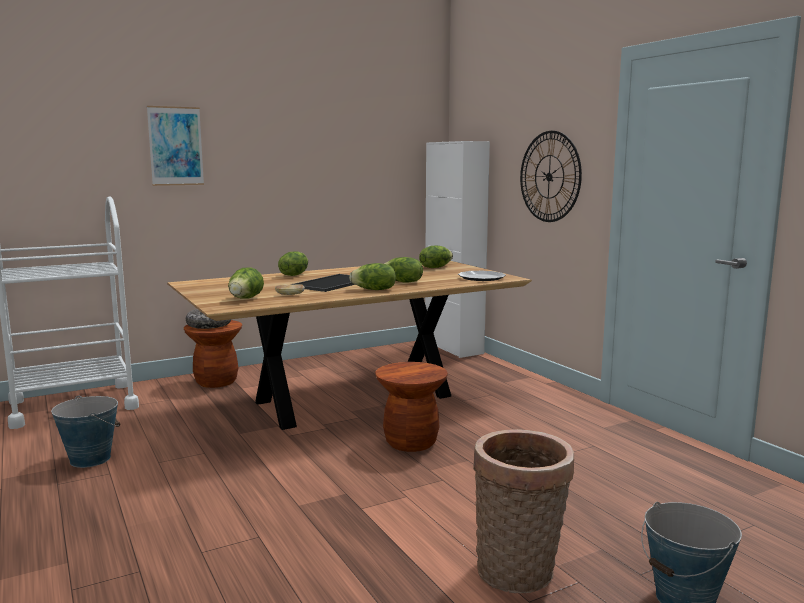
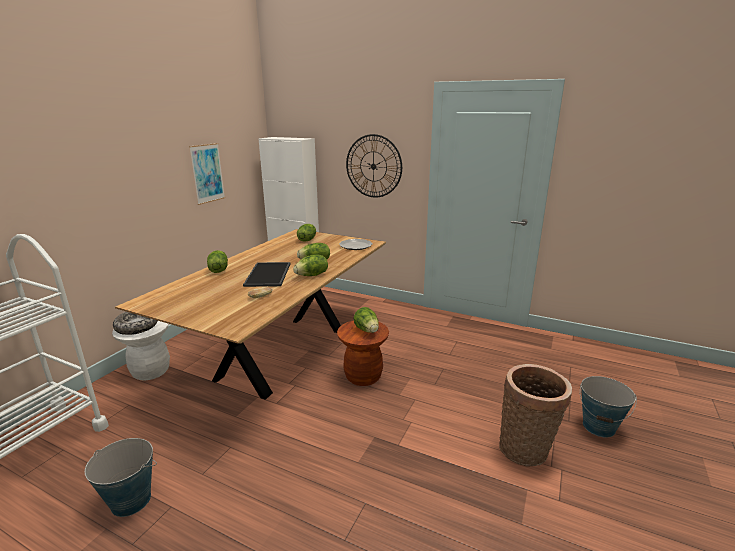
camera: 35 degrees left, 10 degrees up
(175, 146) = (61, 165): picture -> picture (207, 173)
(216, 382) = (151, 371): brown stool -> white stool
(245, 299) = (234, 312): lettuce -> lettuce (367, 330)

